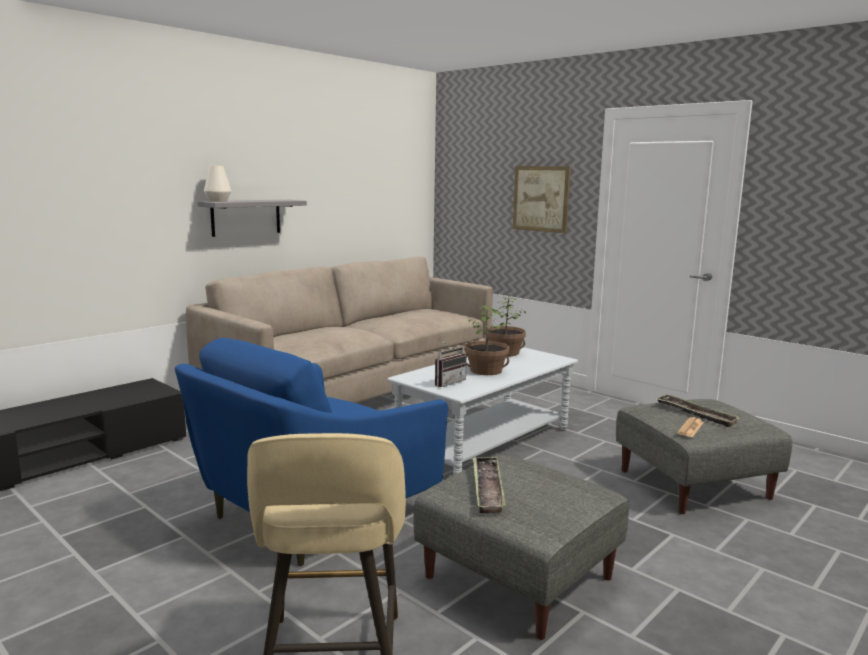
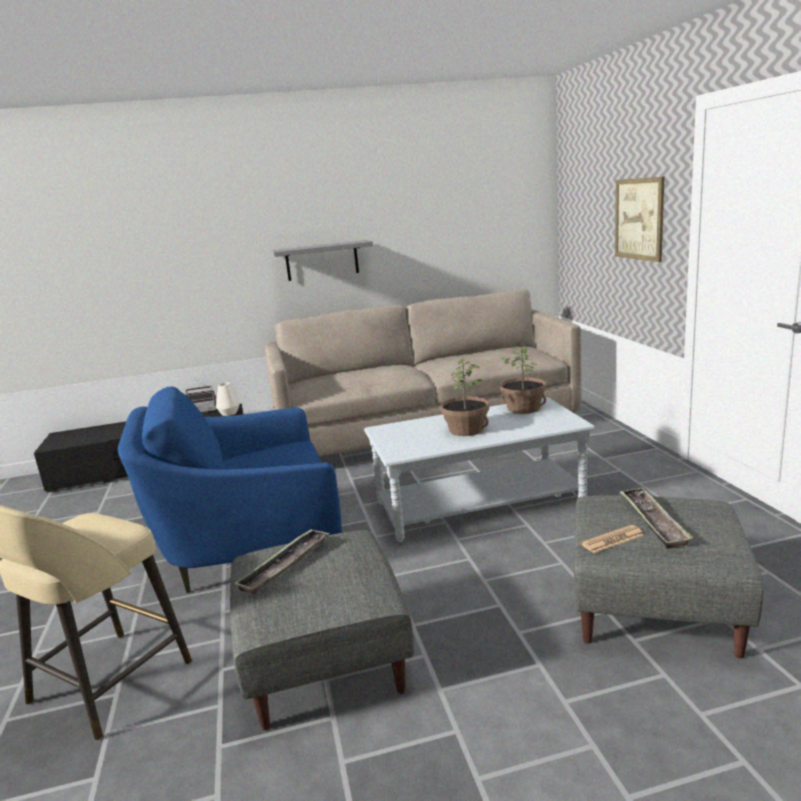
camera: 35 degrees right, 5 degrees up
(218, 201) = (285, 249): white vase -> white vase (229, 413)
(447, 382) = (406, 439): radio -> radio (203, 411)

